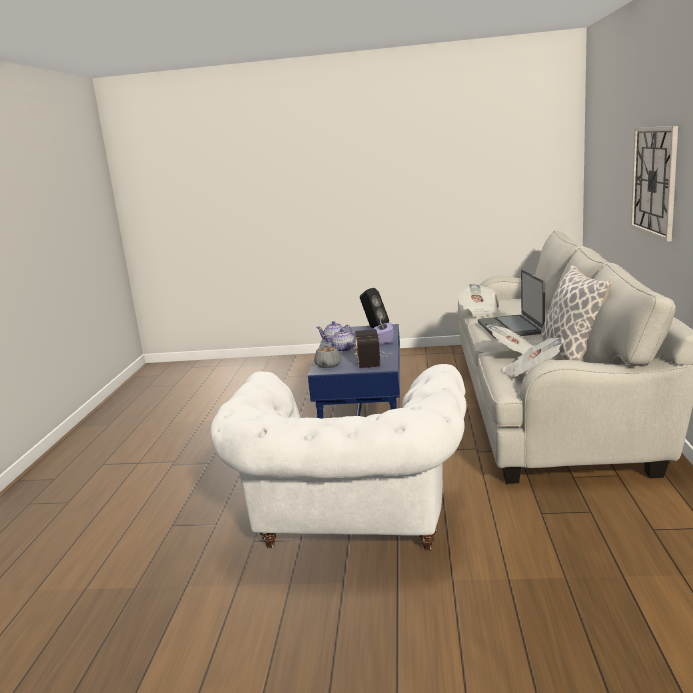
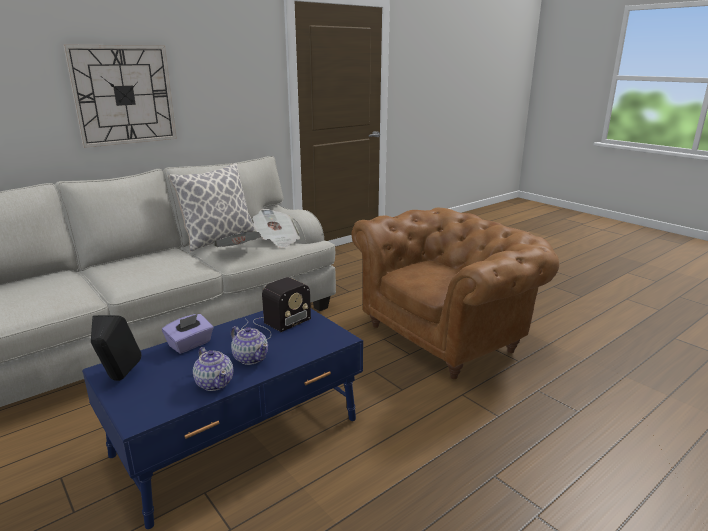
camera: 135 degrees left, 5 degrees up
(328, 365) = (318, 341): grey teapot -> none
(351, 528) = (448, 335): white armchair -> brown armchair
(479, 312) = (57, 304): newspaper -> none
(510, 328) = (149, 268): laptop -> none

